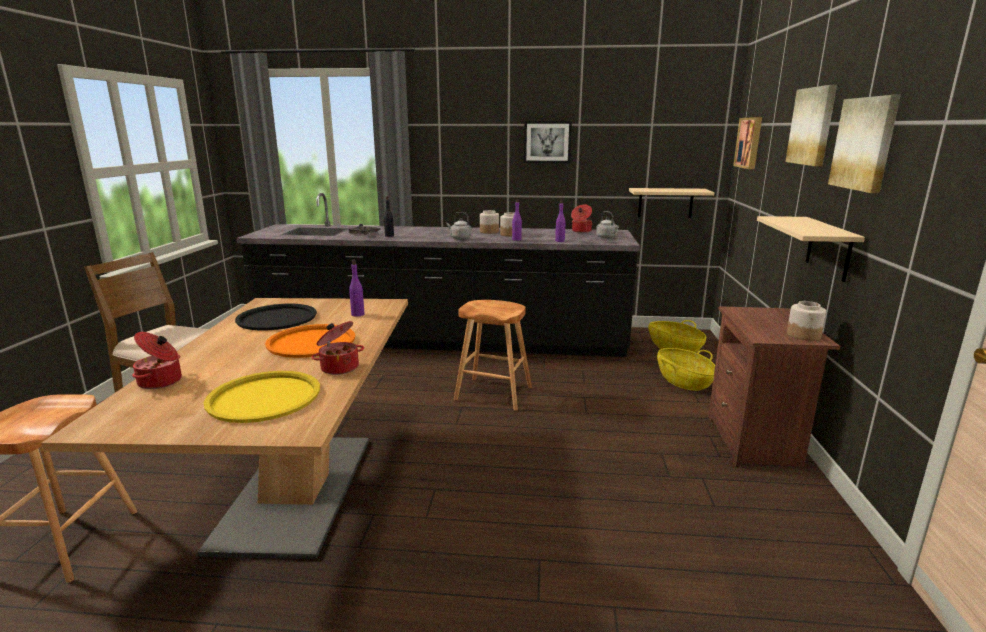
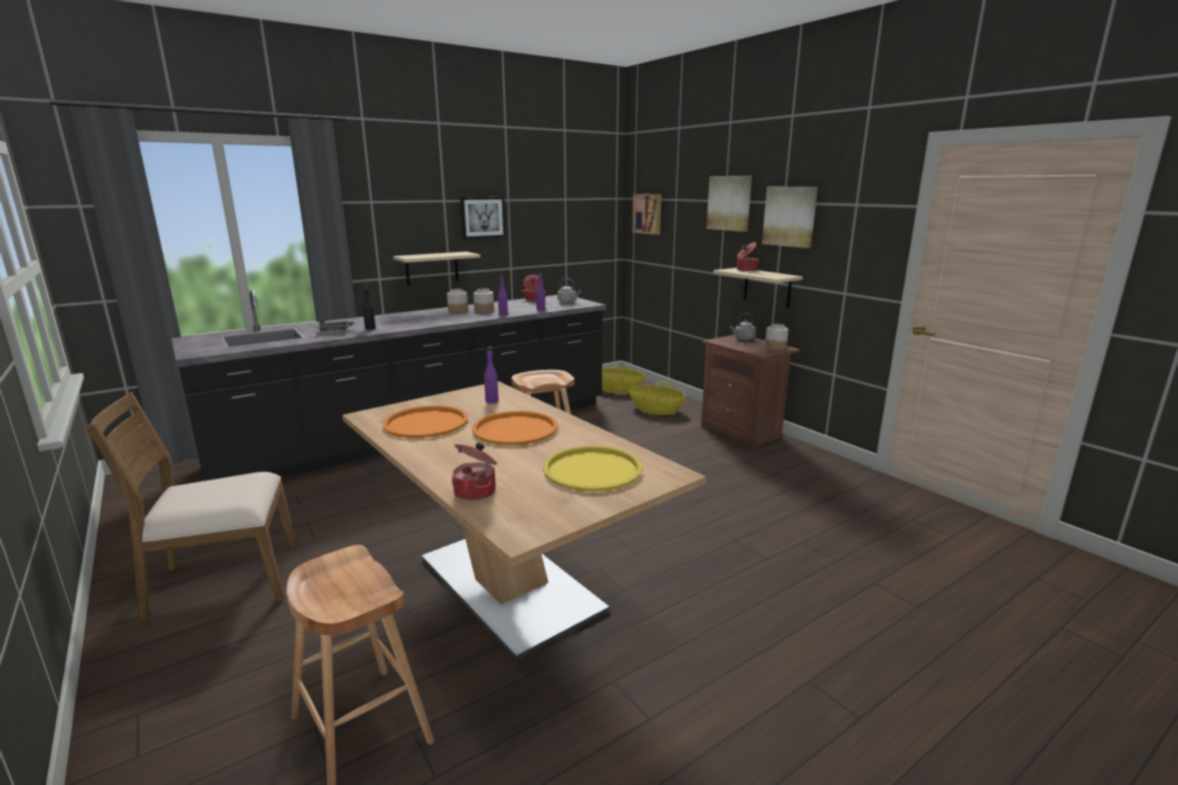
camera: 40 degrees left, 0 degrees up
(277, 318) = (426, 423): black tray -> orange tray
(339, 367) = (588, 436): cooking pot -> cooking pot (746, 270)
(459, 238) = (450, 320): grey kettle -> grey kettle (743, 339)
(665, 203) = (581, 267): beige shelf -> beige shelf (432, 268)

